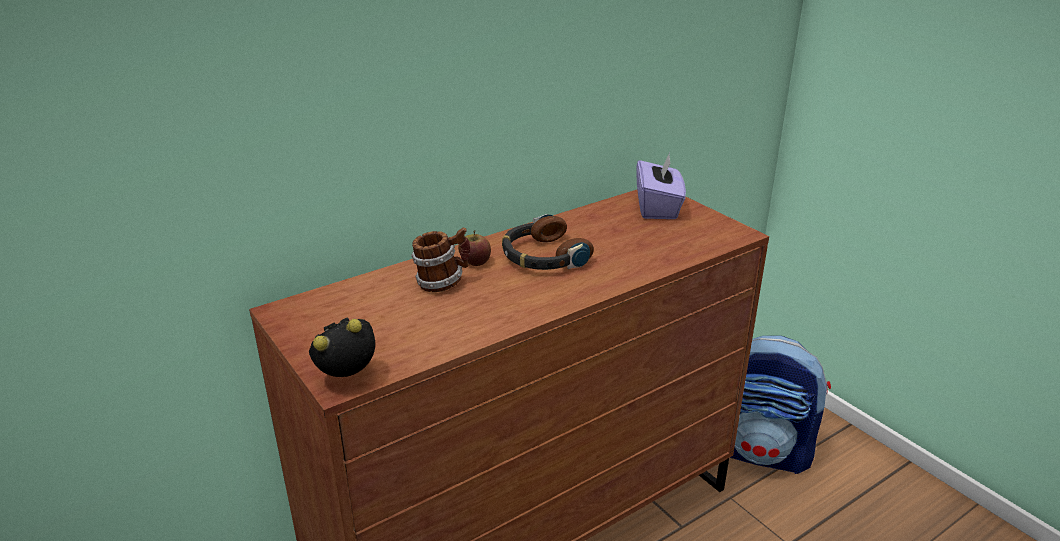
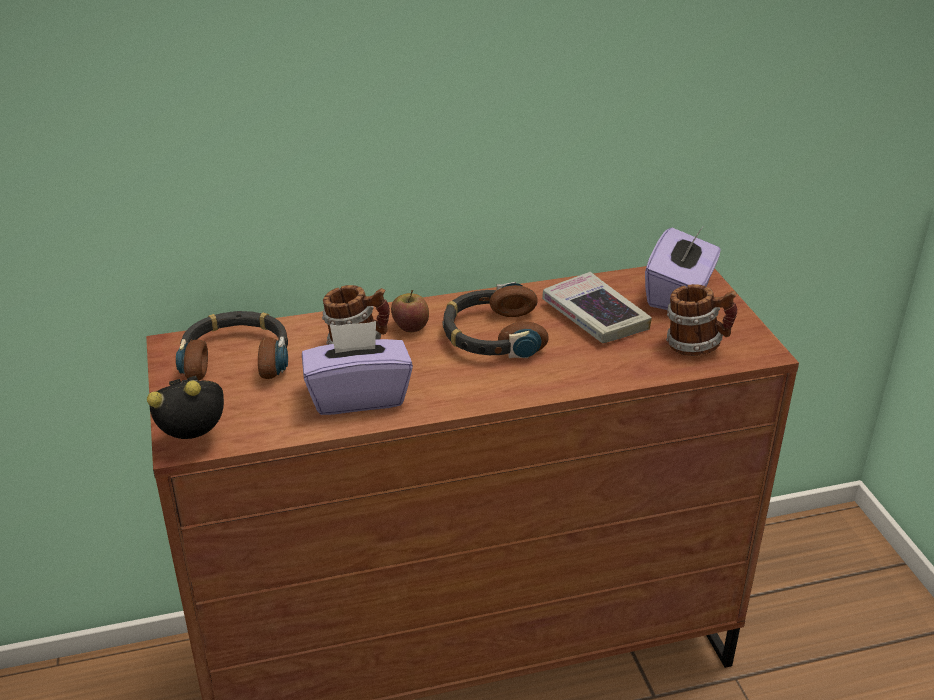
camera: 20 degrees right, 5 degrees up
(344, 310) = (237, 358): none -> headphones
(467, 318) = (358, 396): none -> purple tissue box
(609, 231) = (594, 316): none -> book
(694, 238) = (696, 346): none -> mug
(761, 451) = (808, 631): backpack -> none

